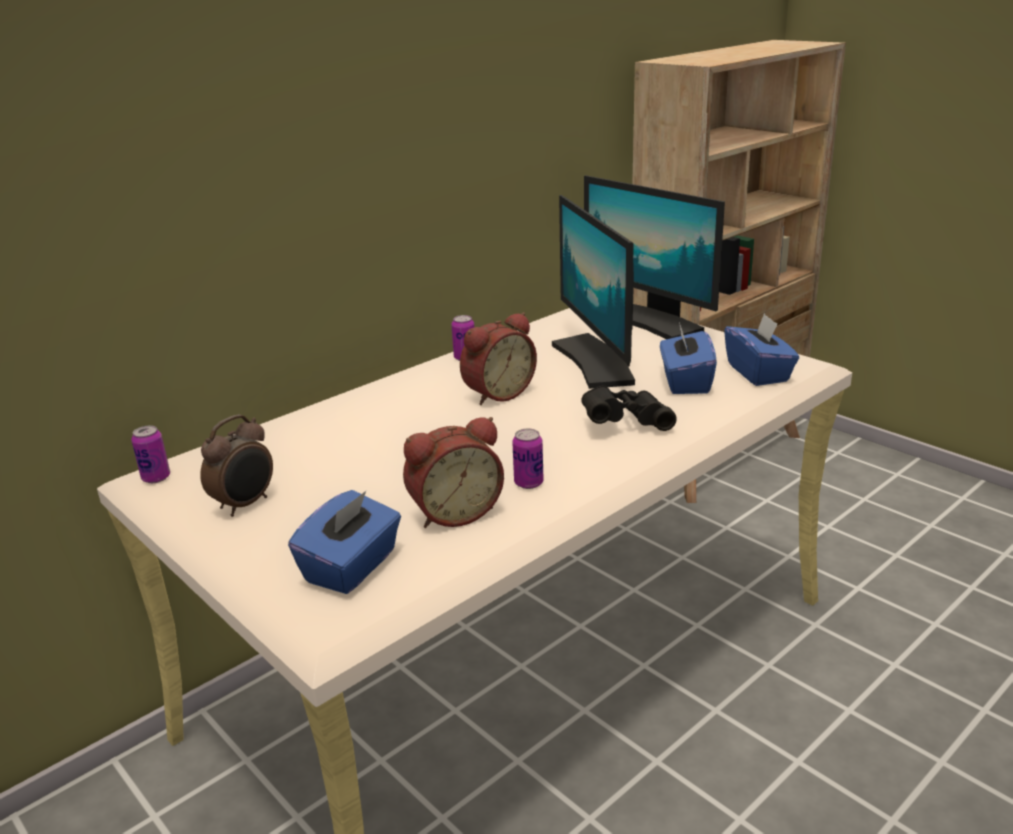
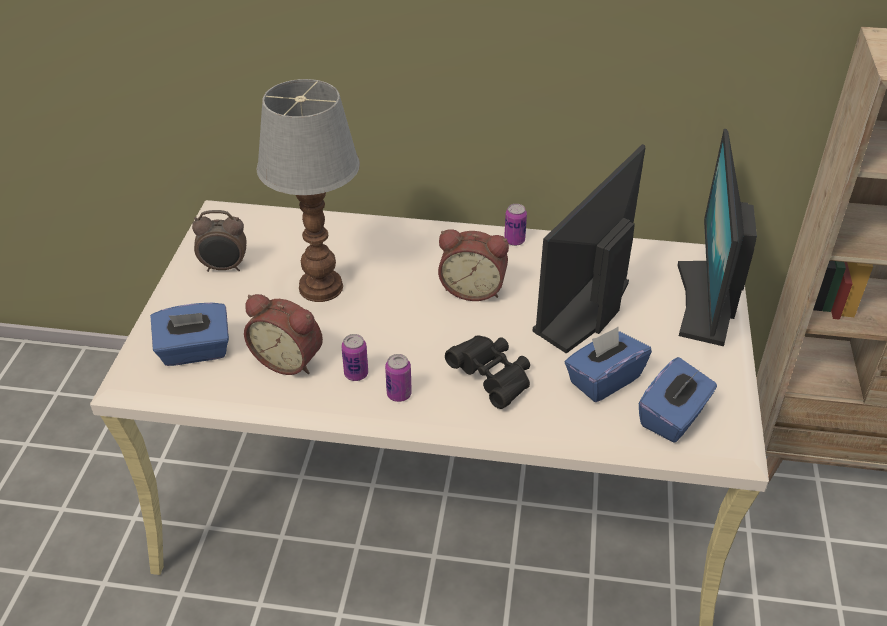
camera: 50 degrees right, 15 degrees up
(156, 478) = (223, 215): can -> can (399, 394)
(374, 460) = (322, 287): none -> table lamp

